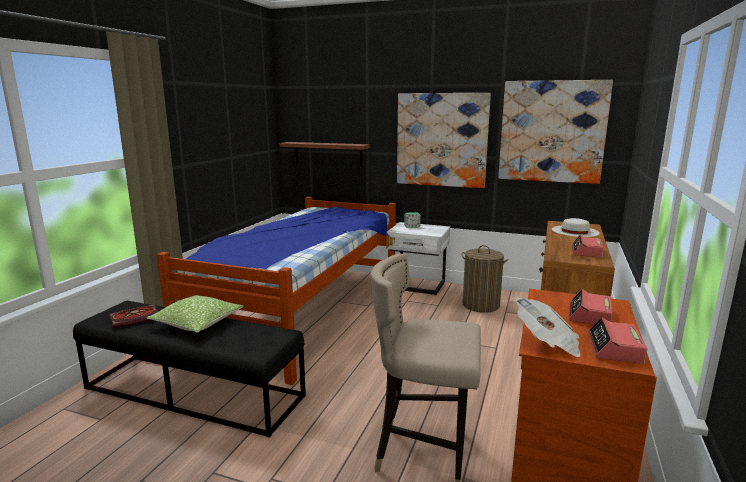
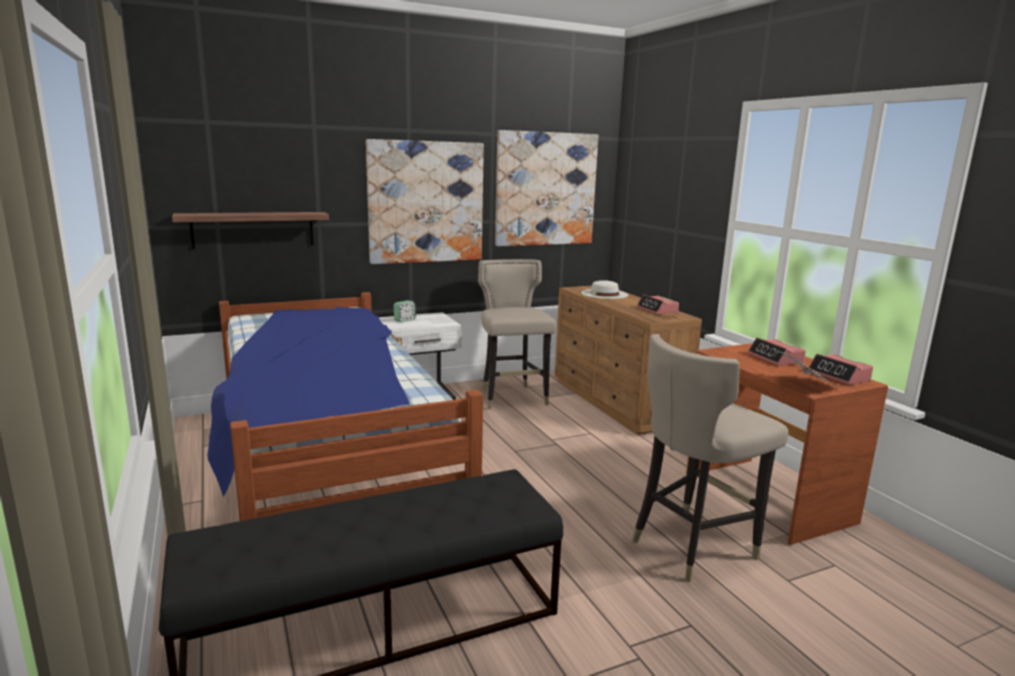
camera: 45 degrees left, 0 degrees up
(136, 317) = (264, 546): book -> none
(197, 323) = (378, 512): pillow -> none
(481, 305) = (512, 398): laundry basket -> beige stool

